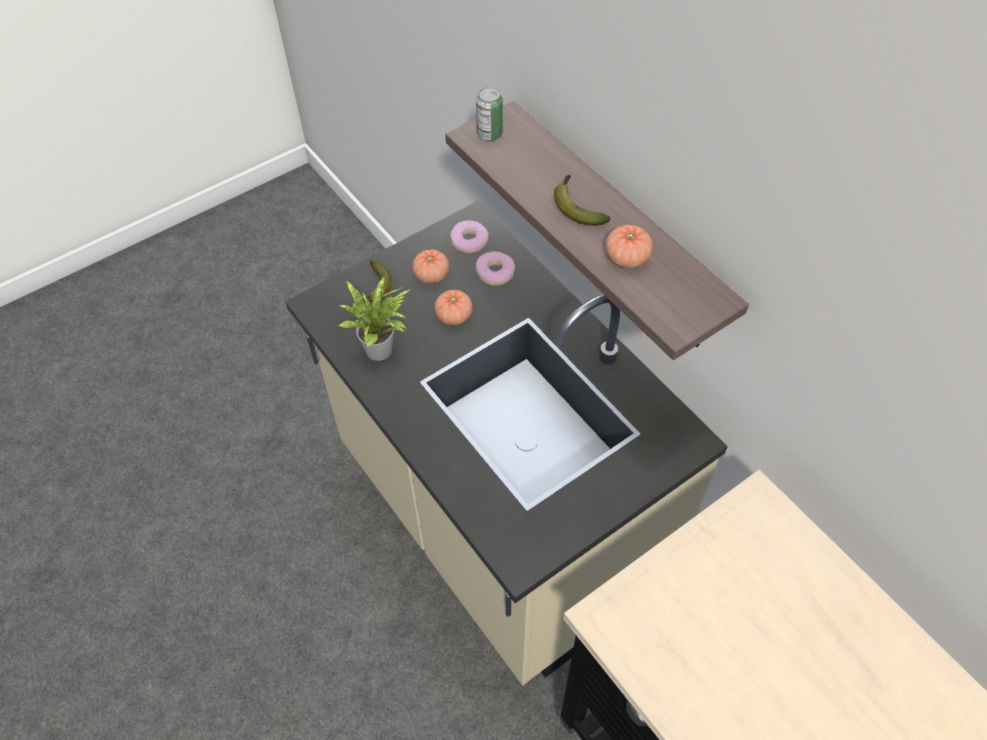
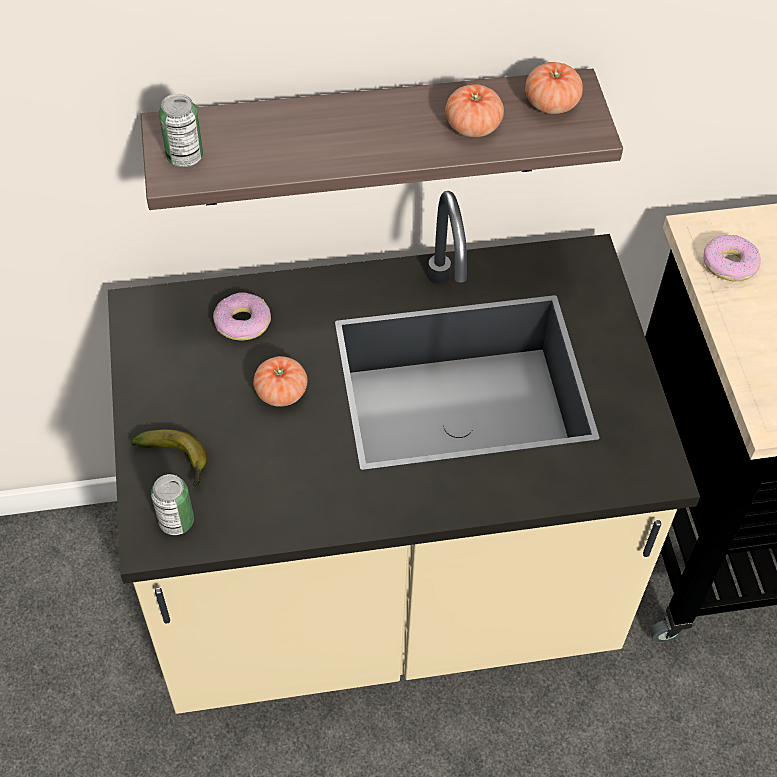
camera: 65 degrees left, 0 degrees up
(332, 309) = (176, 521): none -> can
(383, 349) = (283, 489): potted plant -> none
(431, 275) = (198, 388): tomato -> tomato (551, 103)
(469, 241) = (171, 326): donut -> donut (729, 264)
(576, 206) = (367, 133): banana -> none

